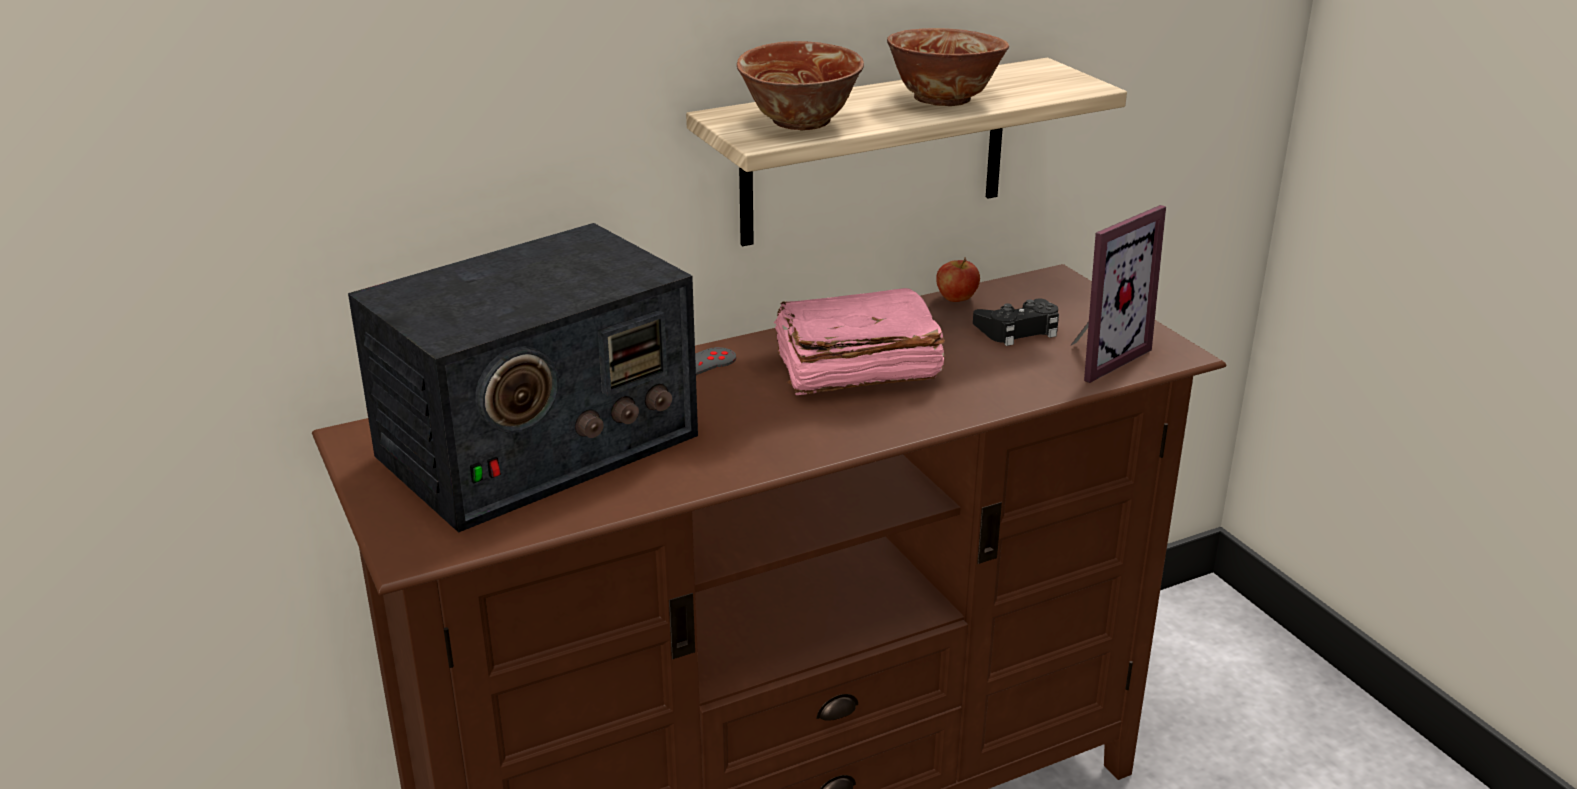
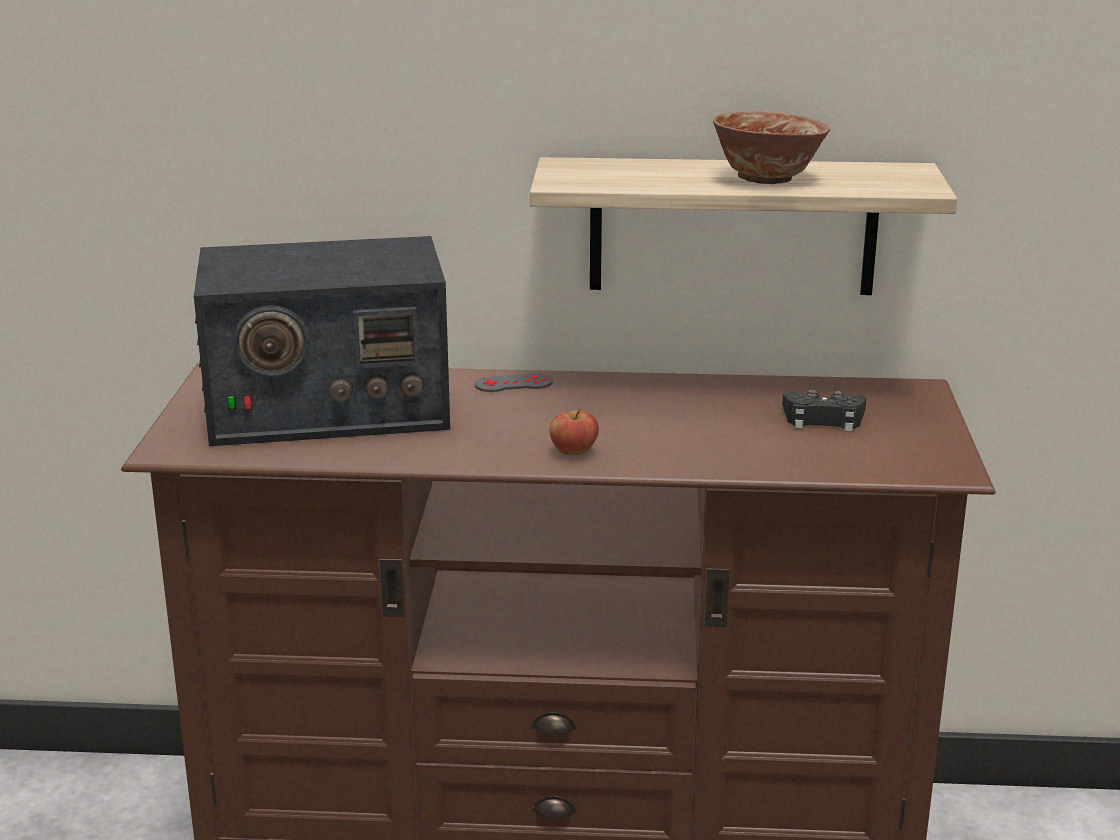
camera: 30 degrees right, 5 degrees down
(801, 122) = (613, 176): bowl -> none
(854, 369) = (636, 414): pink book -> none
(956, 298) = (800, 384): apple -> apple (573, 452)
(1096, 356) = (868, 454): picture frame -> none

